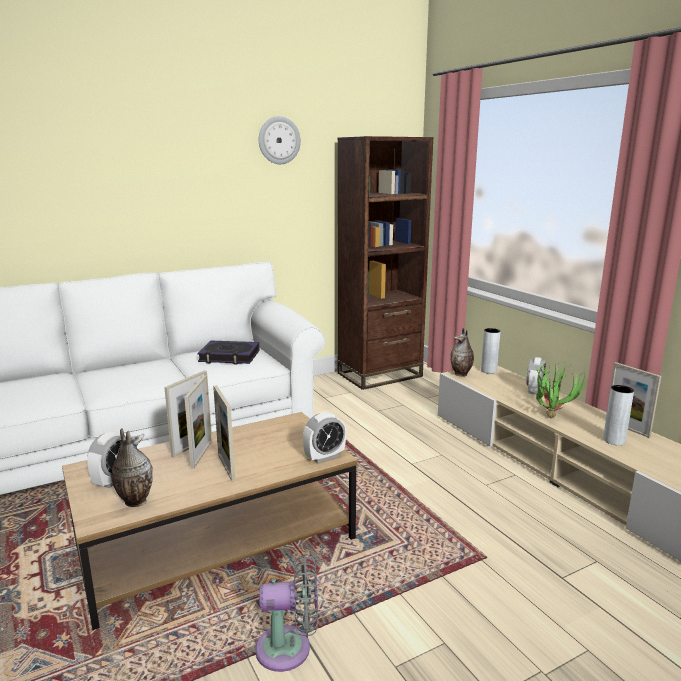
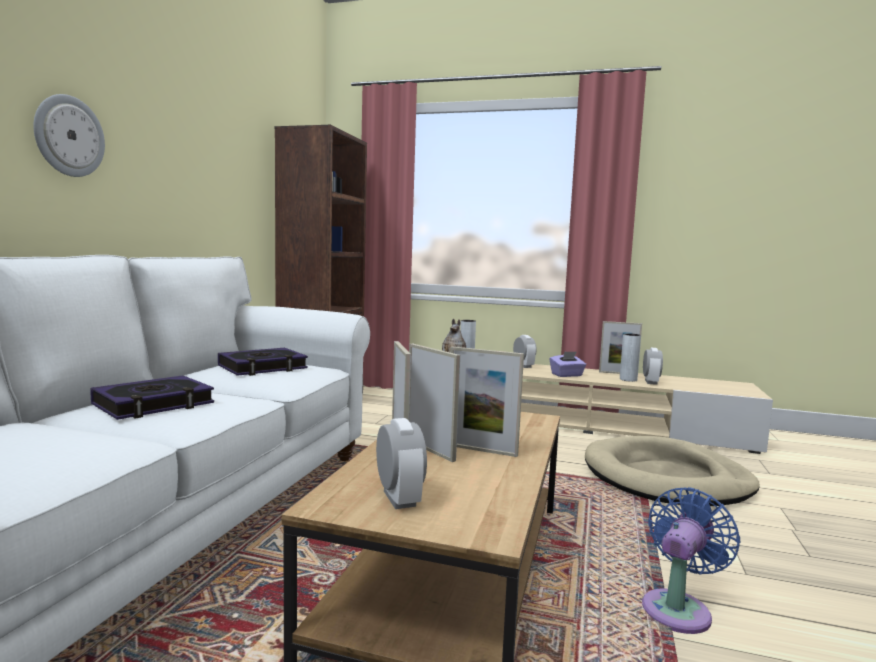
camera: 45 degrees left, 10 degrees down
(126, 375) = (154, 404): none -> book
(134, 501) = (480, 504): vase -> none
(279, 140) = (223, 113): wall clock -> wall clock (69, 136)
(289, 648) = (678, 608): grey fan -> blue fan
(324, 457) = (535, 420): alarm clock -> alarm clock (650, 382)
(528, 562) = (666, 478): none -> beige dog bed
(552, 415) = (567, 375): potted plant -> purple tissue box

